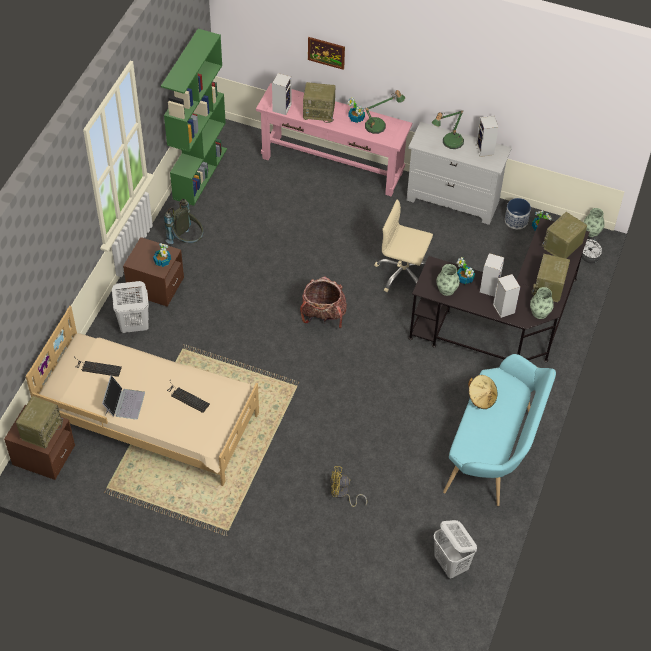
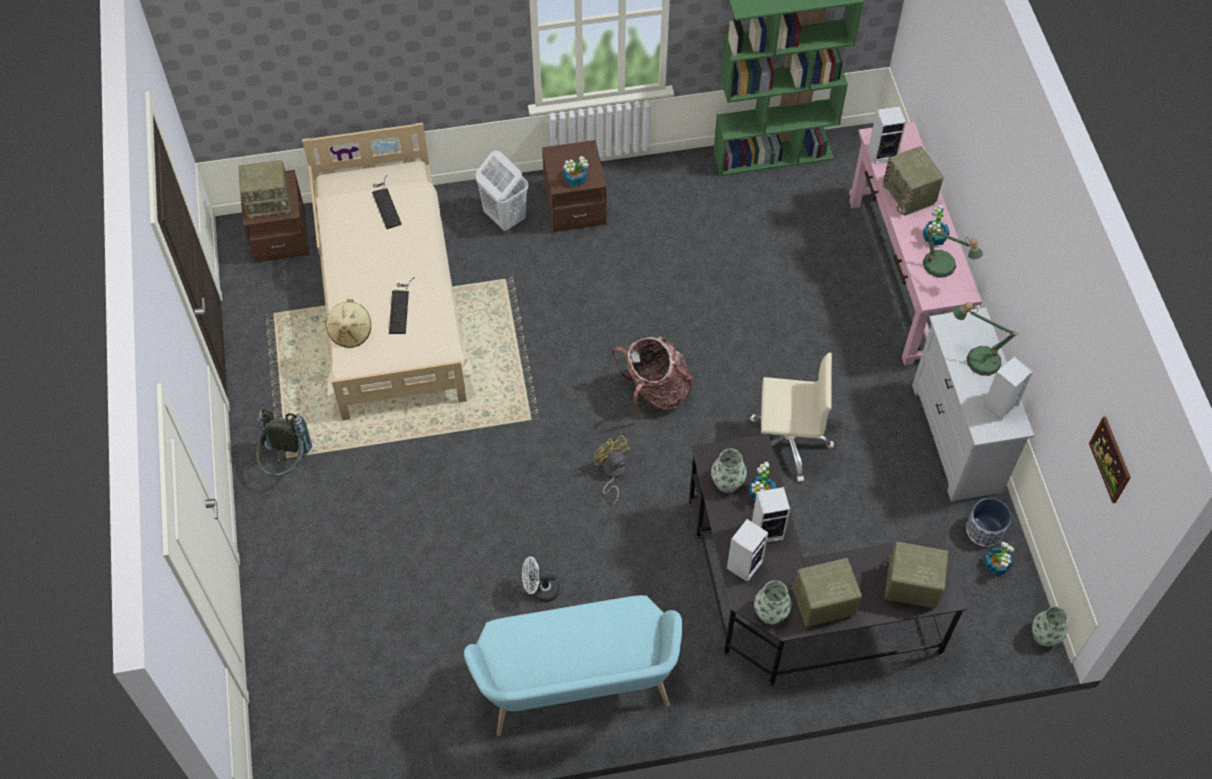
camera: 60 degrees right, 5 degrees up
(124, 403) = (354, 254): laptop -> none
(187, 241) = (662, 198): grey backpack -> grey backpack (286, 463)
(326, 52) = (958, 128): picture -> picture (1110, 459)
(342, 494) = (407, 548): yellow fan -> yellow fan (612, 473)
(403, 273) = (787, 443): beige office chair -> beige office chair turned 105 degrees clockwise
(451, 565) = (376, 722): white laundry basket -> none
(481, 398) = (597, 615): beige hat -> beige hat (350, 332)
(589, 259) = (991, 655): white fan -> white fan (540, 590)

